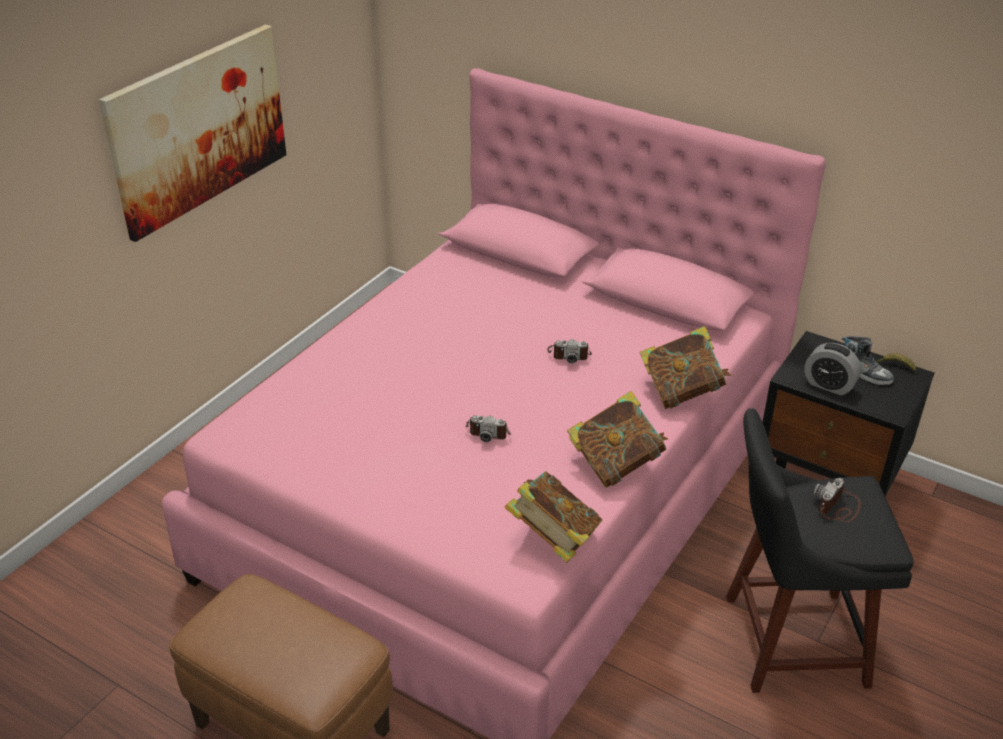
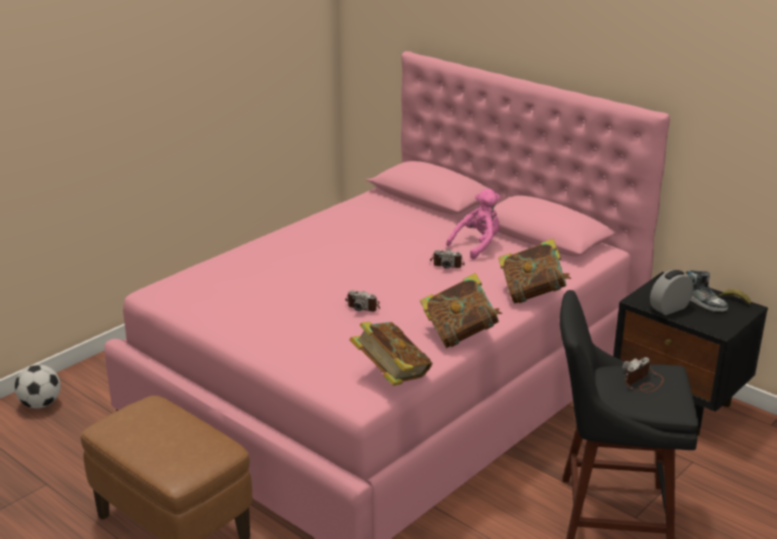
camera: 10 degrees right, 10 degrees down
(79, 566) = (41, 404): none -> football
(199, 129) = (179, 75): picture -> none
(597, 322) = (478, 245): none -> pink plush toy
(828, 385) = (669, 308): alarm clock -> alarm clock turned 105 degrees clockwise

